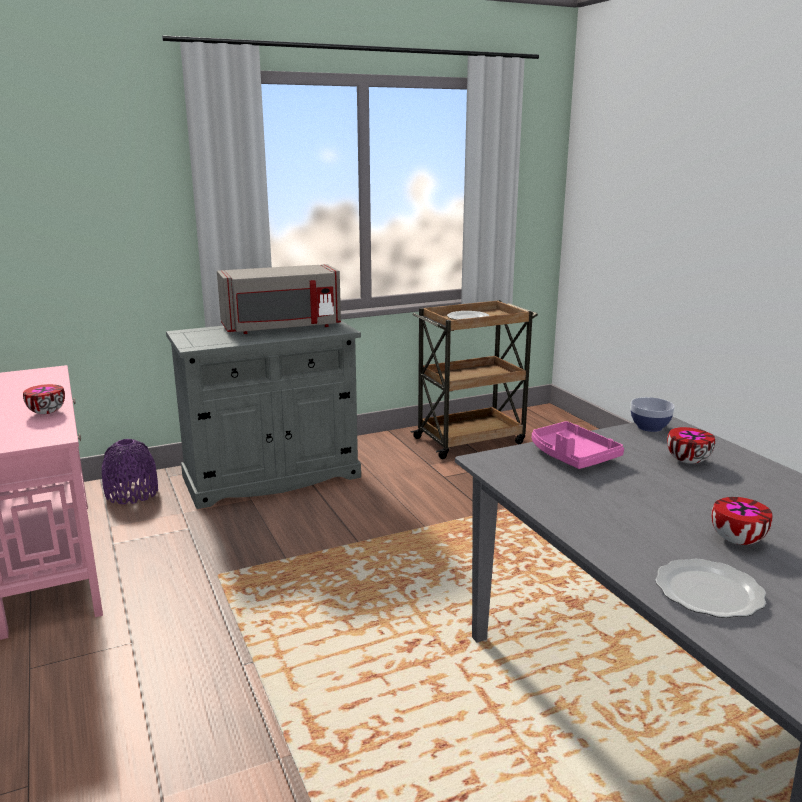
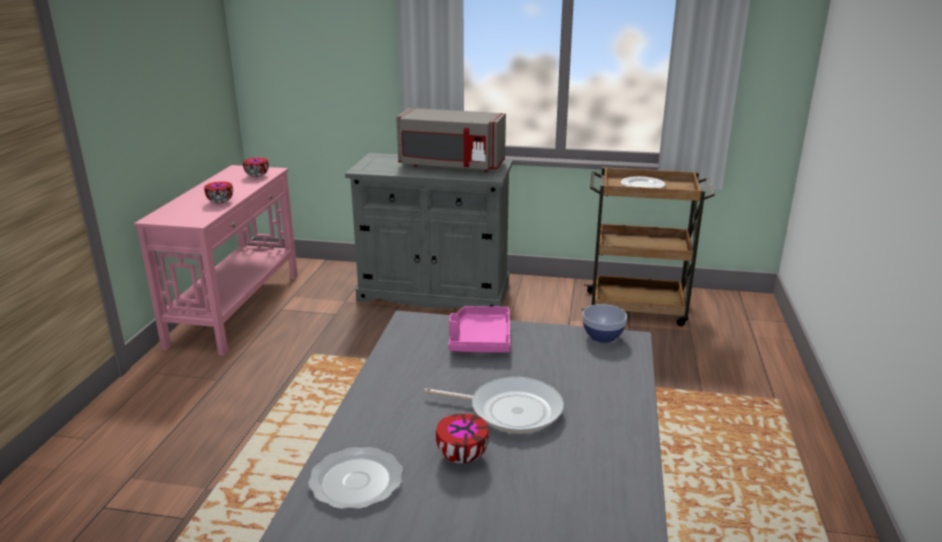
camera: 35 degrees right, 5 degrees up
(132, 493) = (331, 276): purple vase -> none
(687, 460) = (570, 377): bowl -> bowl (258, 176)
(698, 496) = (510, 410): none -> frying pan

